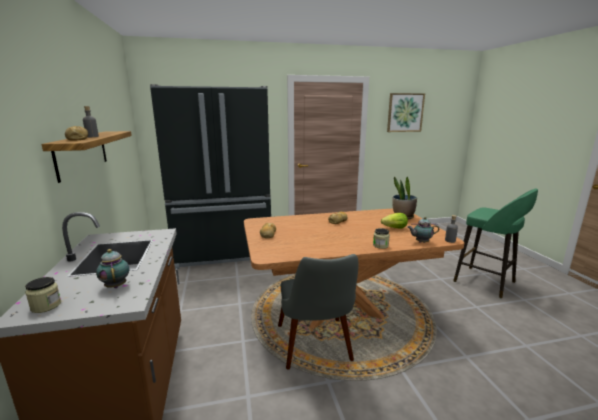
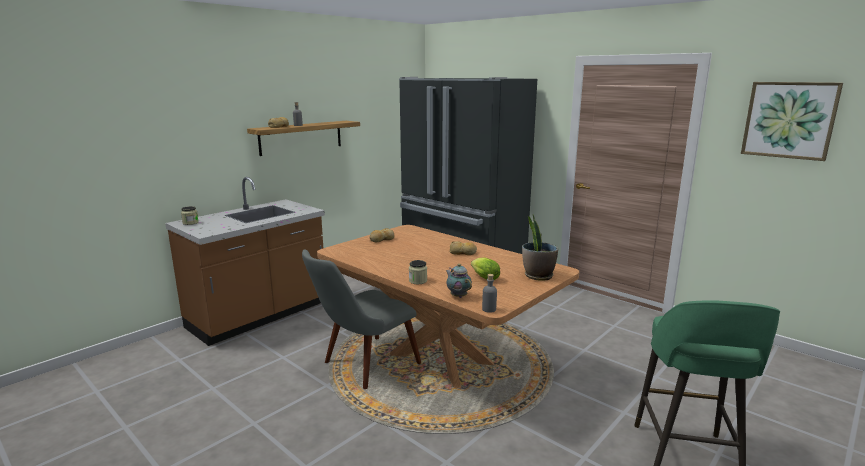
camera: 55 degrees right, 0 degrees up
(116, 285) = (221, 225): teapot -> none

